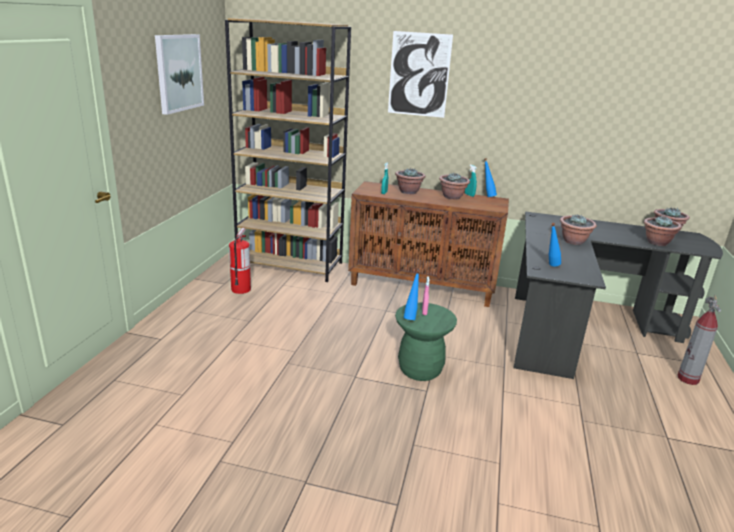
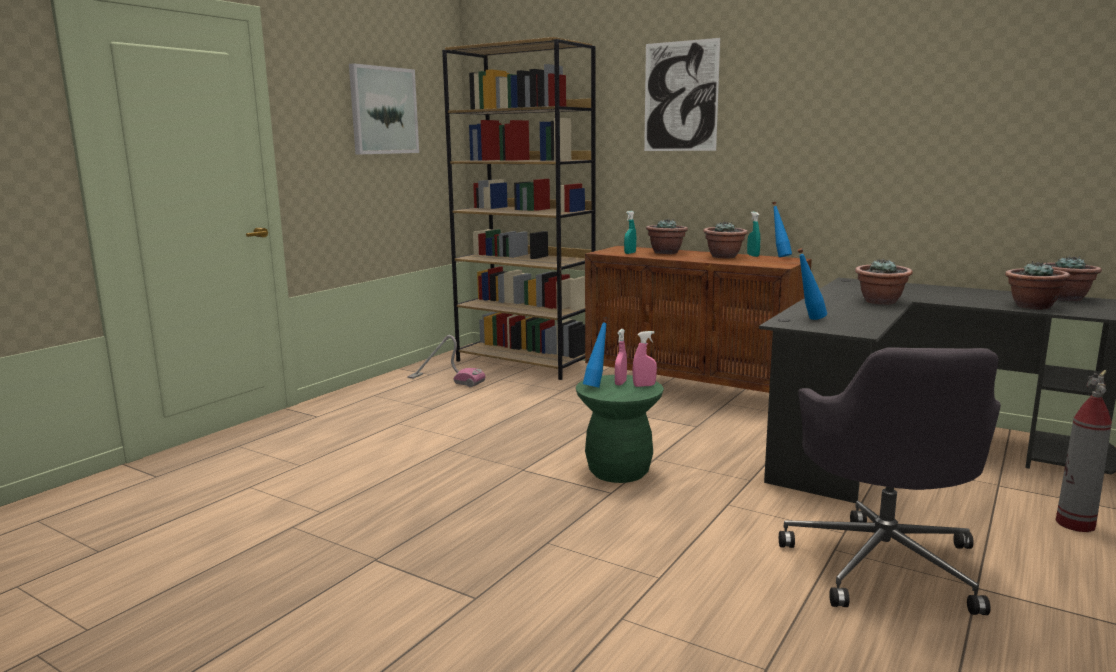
camera: 20 degrees right, 10 degrees down
(241, 289) = (445, 380): fire extinguisher -> vacuum cleaner
(441, 313) = (644, 385): none -> pink spray bottle
(613, 427) = (883, 563): none -> grey office chair

